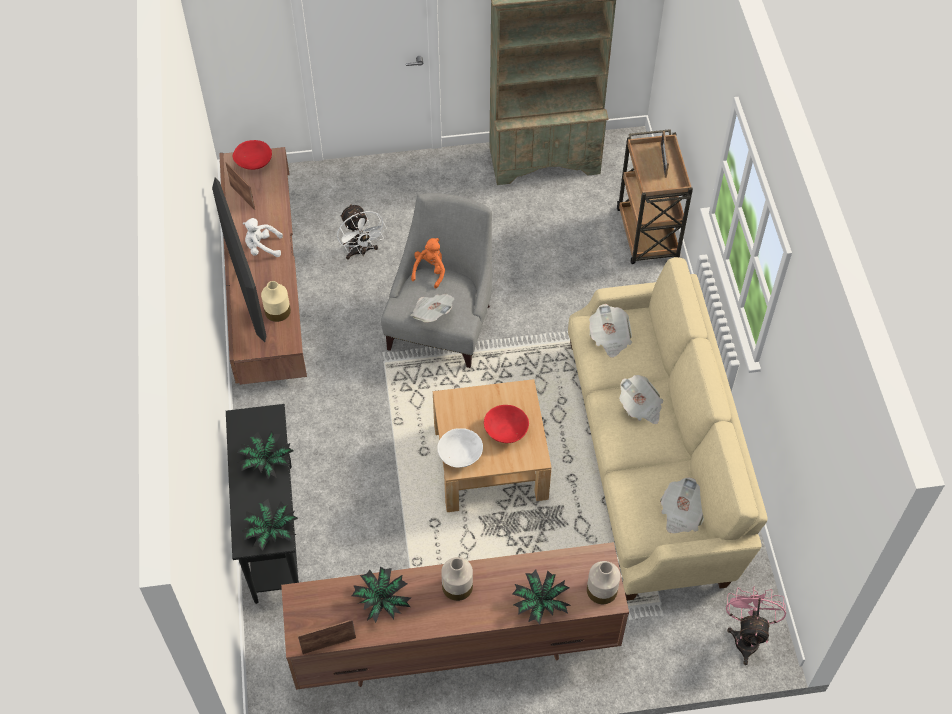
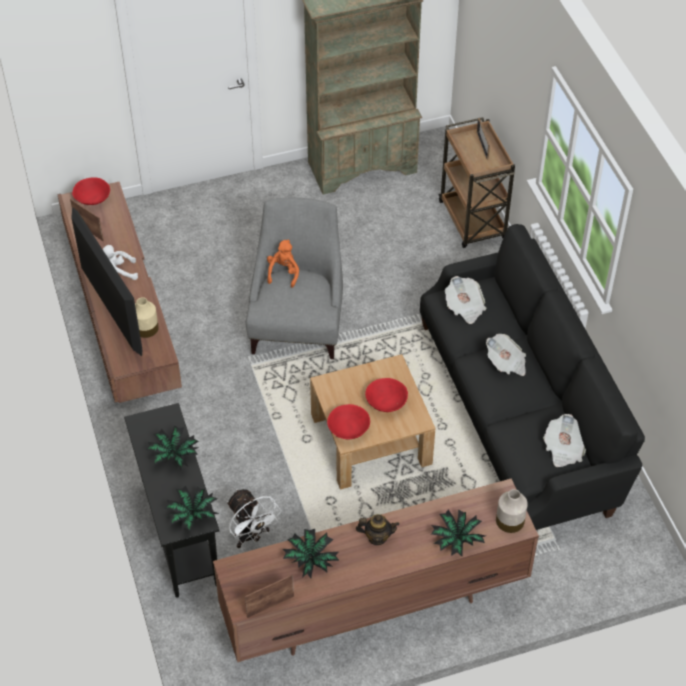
camera: 10 degrees left, 5 degrees down
(361, 251) = (207, 270): white fan -> white fan (251, 536)
(432, 313) = (294, 310): newspaper -> none
(457, 586) = (377, 537): beige vase -> teapot
(460, 454) = (348, 429): white bowl -> red bowl
(651, 459) = (519, 415): beige sofa -> black sofa
(747, 636) = (639, 555): pink fan -> none

